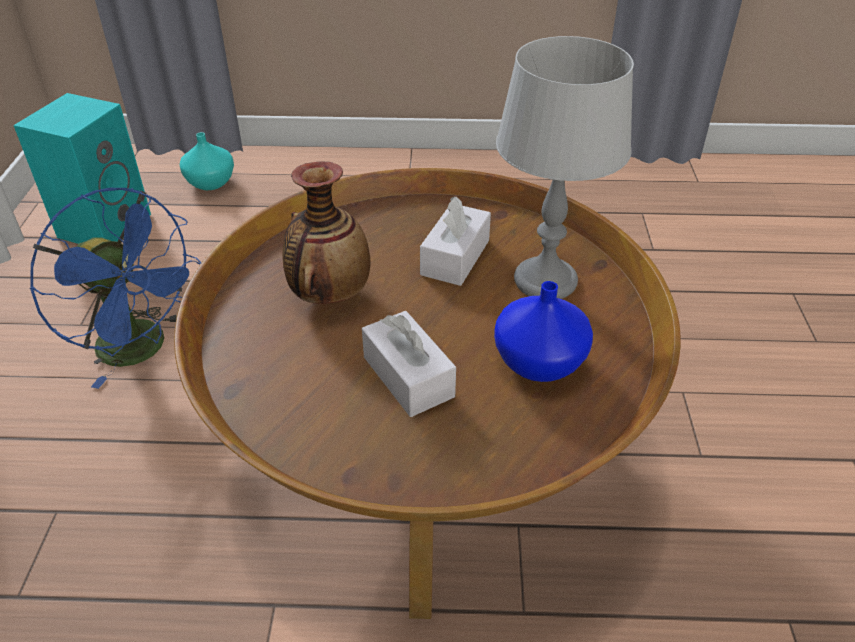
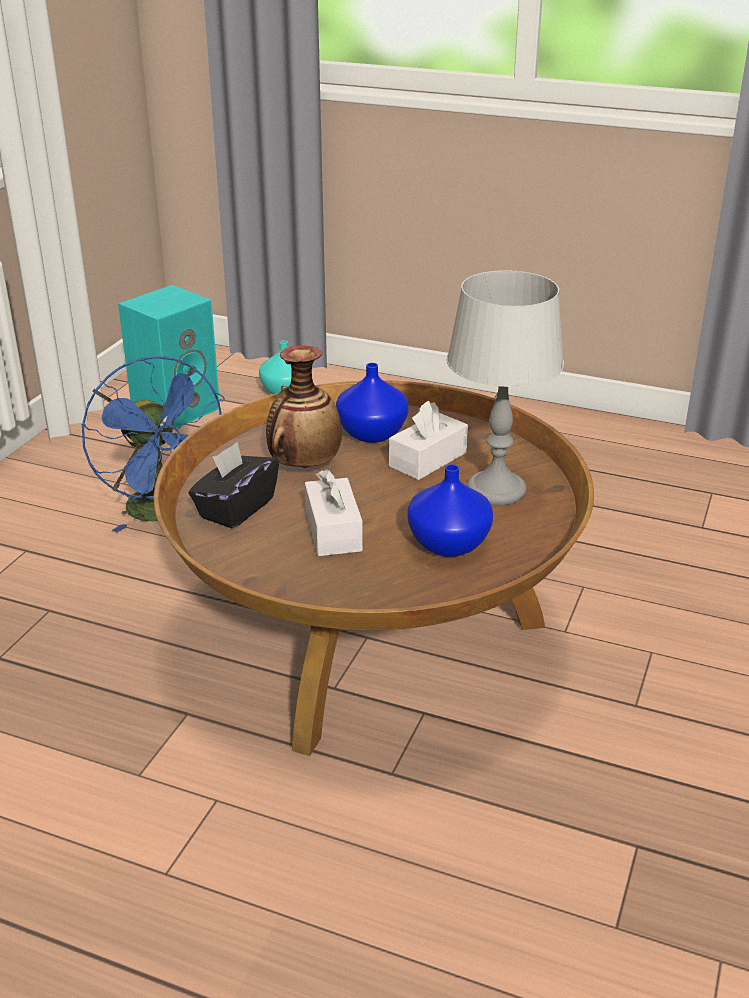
camera: 20 degrees right, 10 degrees down
(281, 372) = (236, 508): none -> black tissue box
(378, 237) = (370, 433): none -> blue vase

